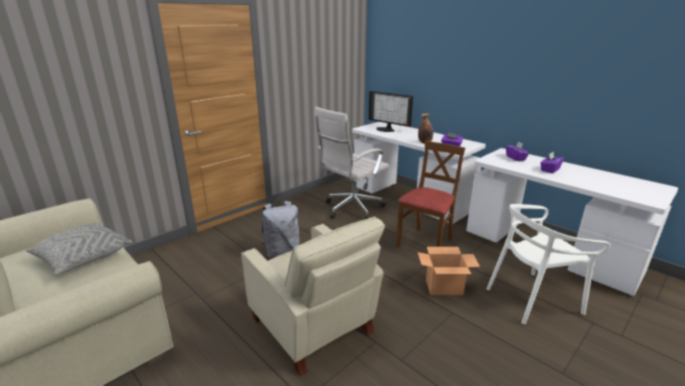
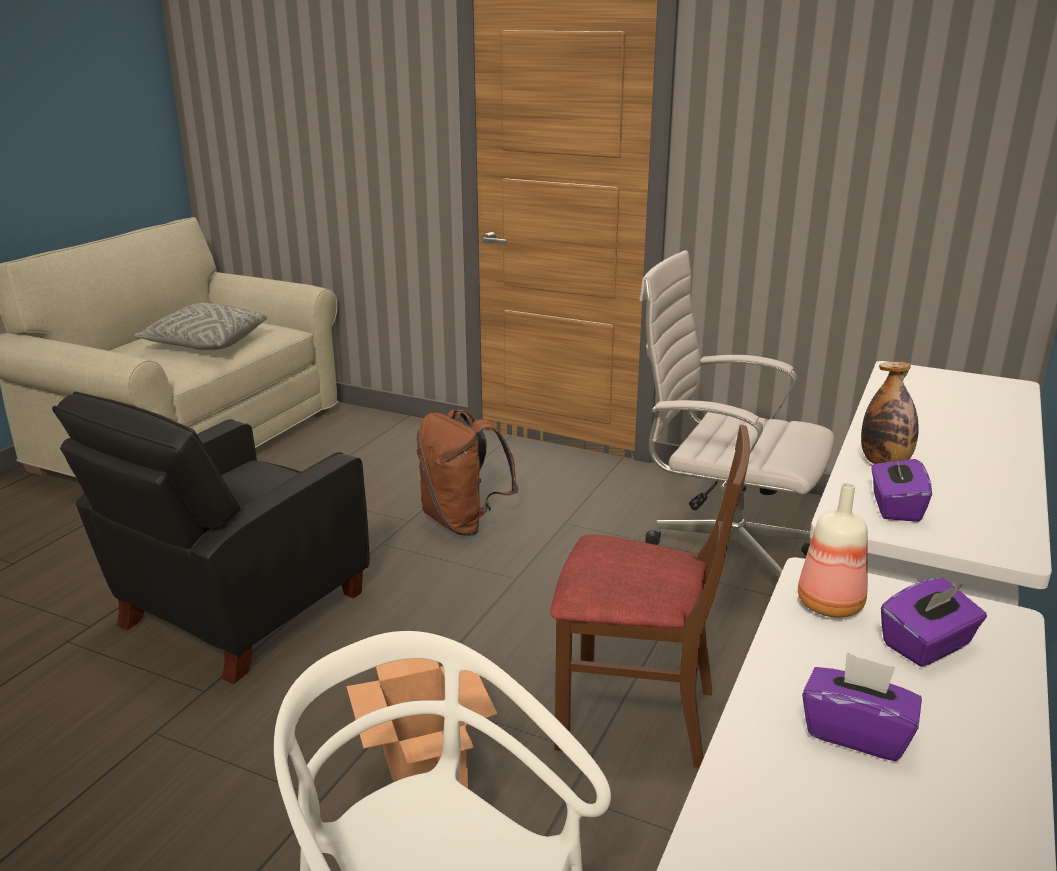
camera: 70 degrees right, 0 degrees up
(282, 252) = (463, 522): grey backpack -> brown backpack
(314, 328) = (235, 612): beige armchair -> black armchair
(386, 129) = (946, 398): monitor -> none
(498, 162) = (828, 603): none -> bottle

